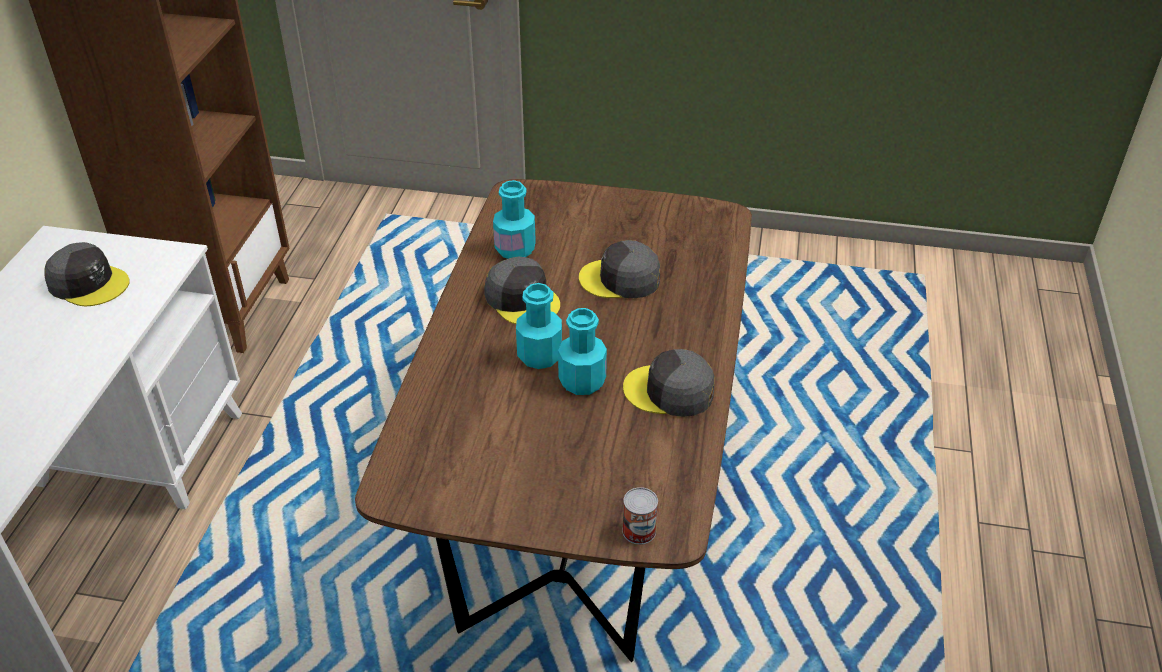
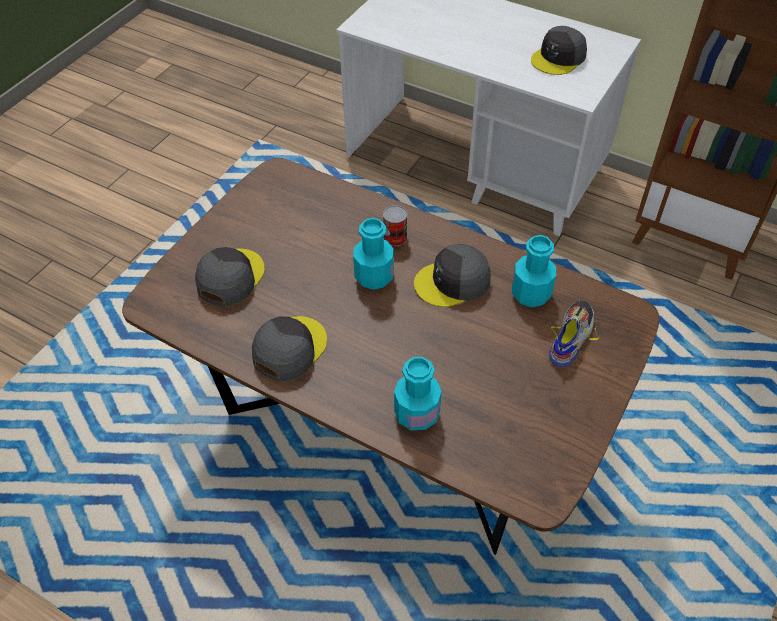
camera: 110 degrees right, 10 degrees up
(556, 220) = (571, 336): none -> shoe
(582, 381) = (330, 295): turquoise bottle -> turquoise bottle (417, 414)
(620, 279) = (455, 361): grey cap -> grey cap (230, 278)
(639, 531) = (165, 286): can -> can (395, 237)

